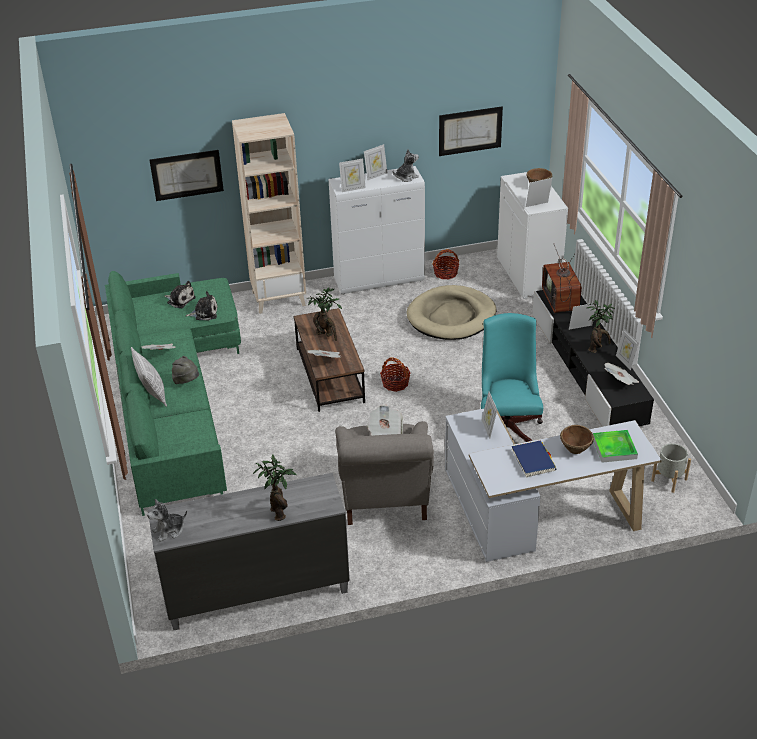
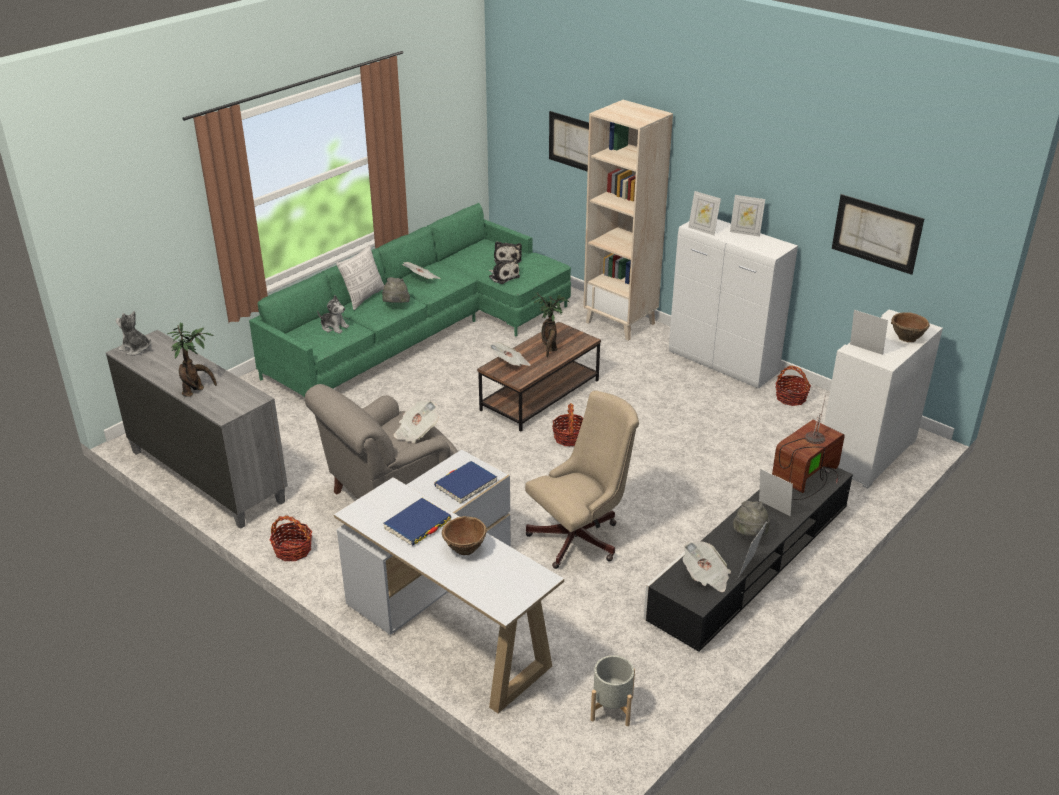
camera: 55 degrees right, 5 degrees down
(400, 571) = (293, 550): none -> basket
(406, 177) = (767, 248): plush toy -> plush toy (334, 327)
(451, 316) = (721, 430): beige dog bed -> none
(488, 428) = (465, 484): picture frame -> blue book
(507, 425) = (581, 537): turquoise office chair -> beige office chair
(597, 348) = (750, 535): potted plant -> grey hat
(614, 448) = (493, 578): tray -> none

